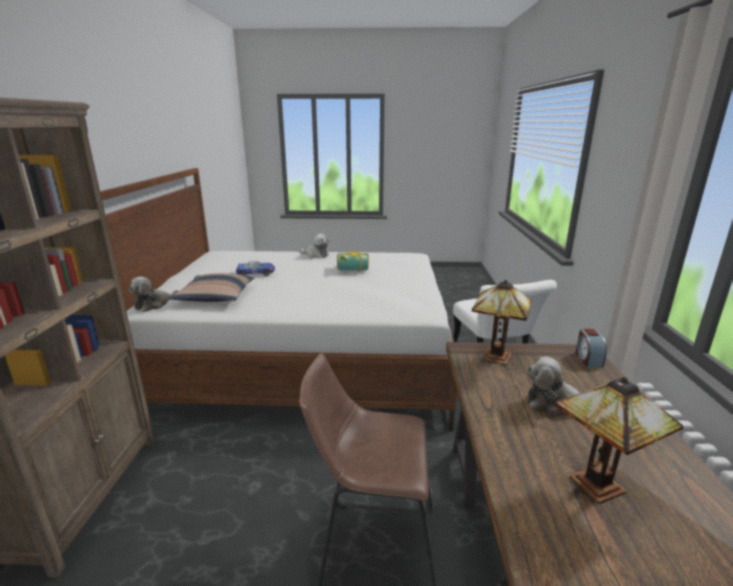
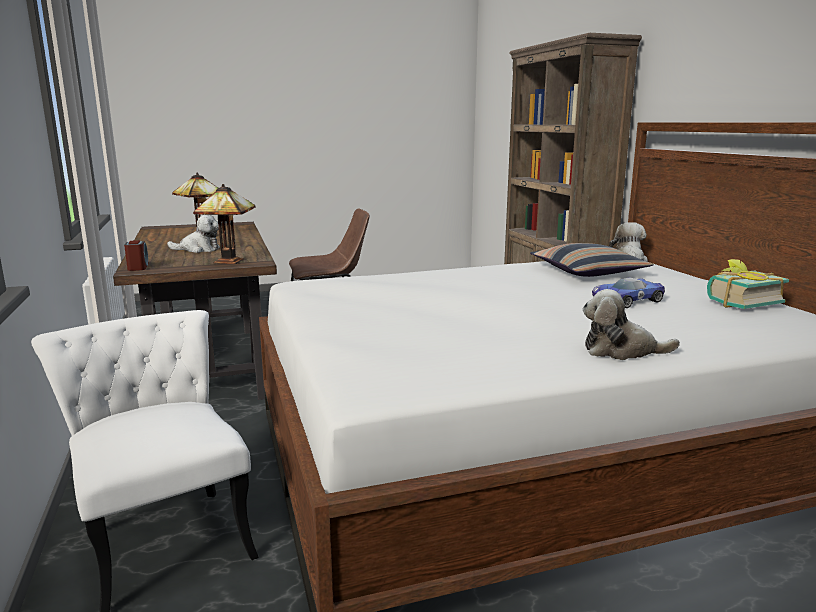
camera: 160 degrees right, 5 degrees down
(352, 270) = (471, 323): book -> book (738, 302)

